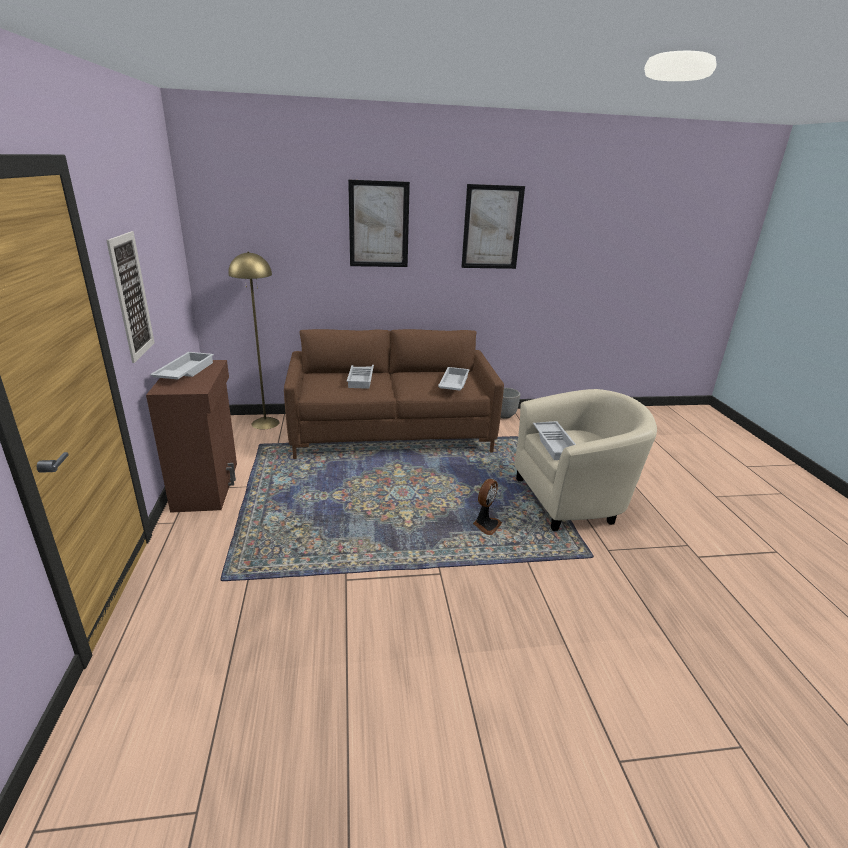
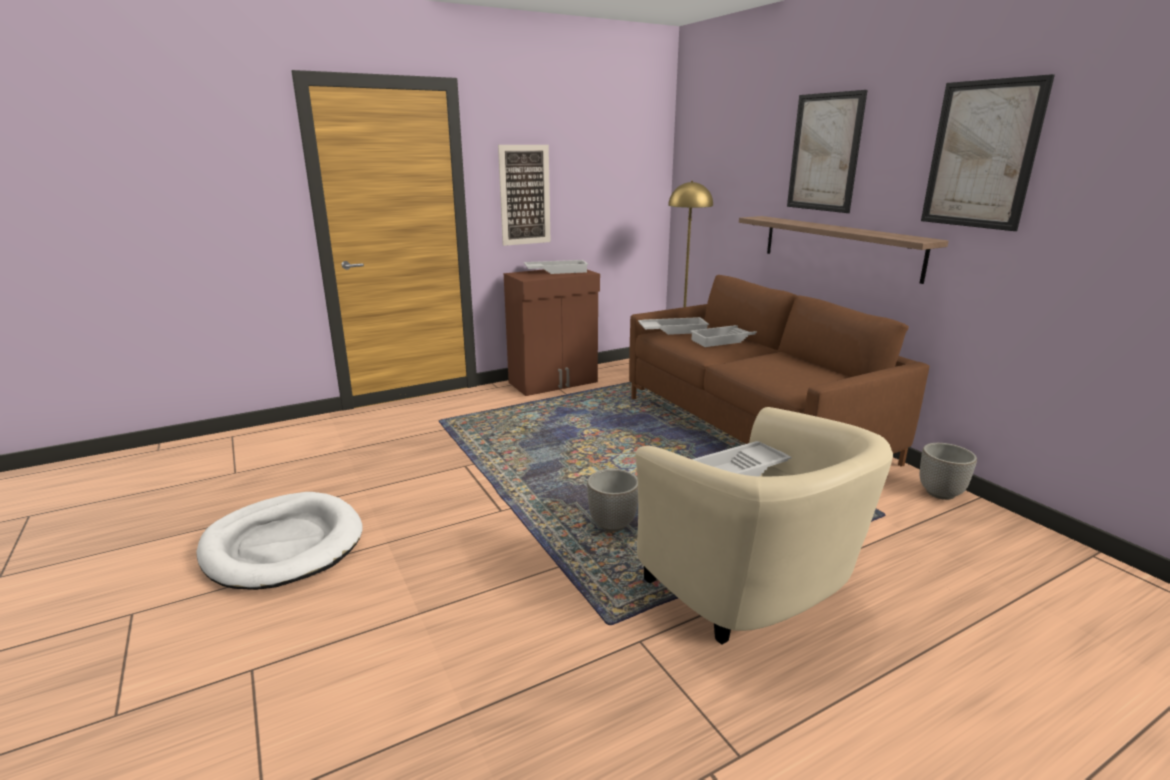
camera: 70 degrees right, 5 degrees down
(402, 290) = (839, 246): none -> shelf
(430, 741) = (283, 545): none -> white dog bed
(453, 384) = (794, 378): white tray -> white tray (672, 330)
(486, 525) = (613, 524): fan -> planter

